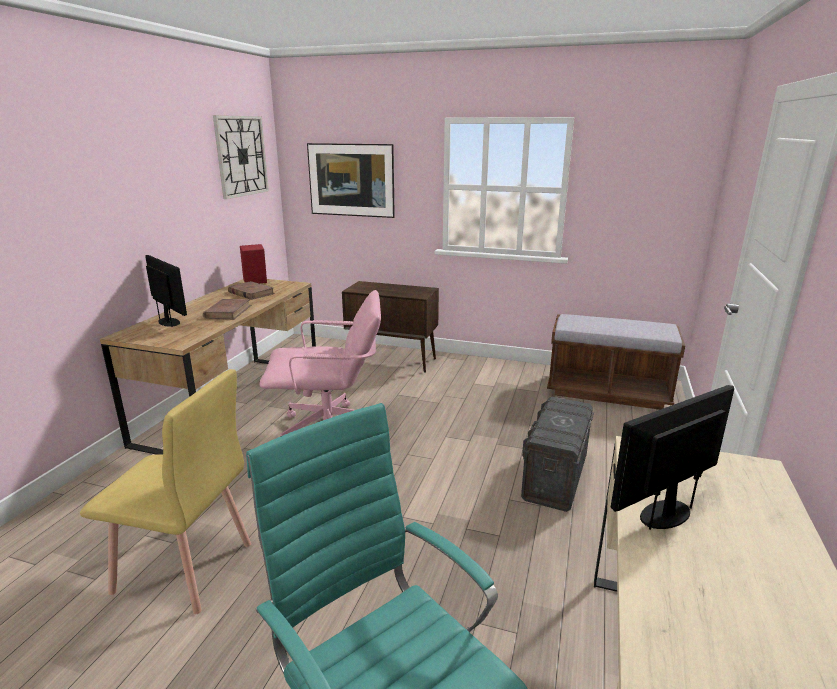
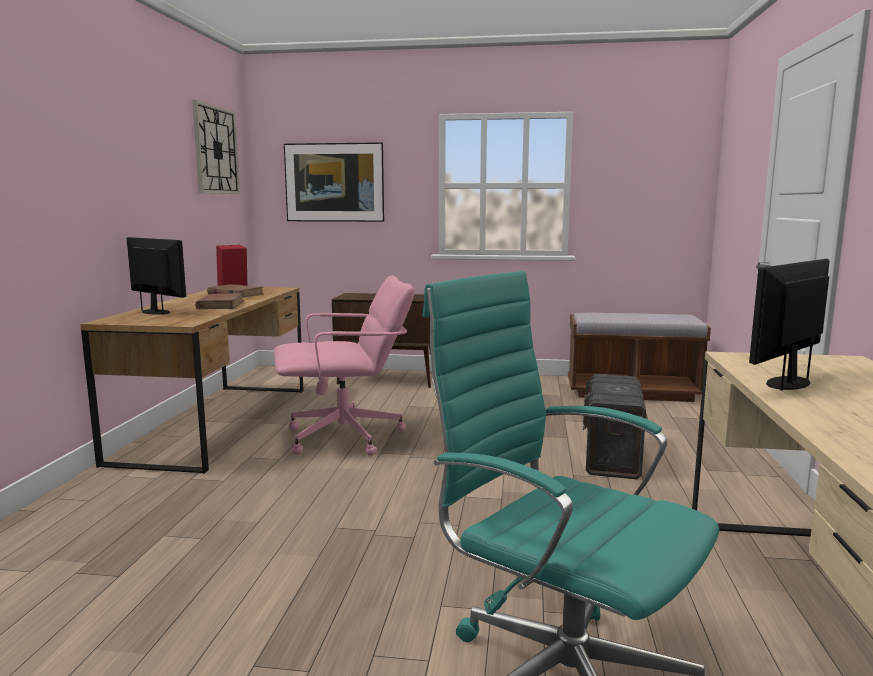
camera: 10 degrees left, 10 degrees down
(184, 568) = (229, 557): yellow chair -> none

